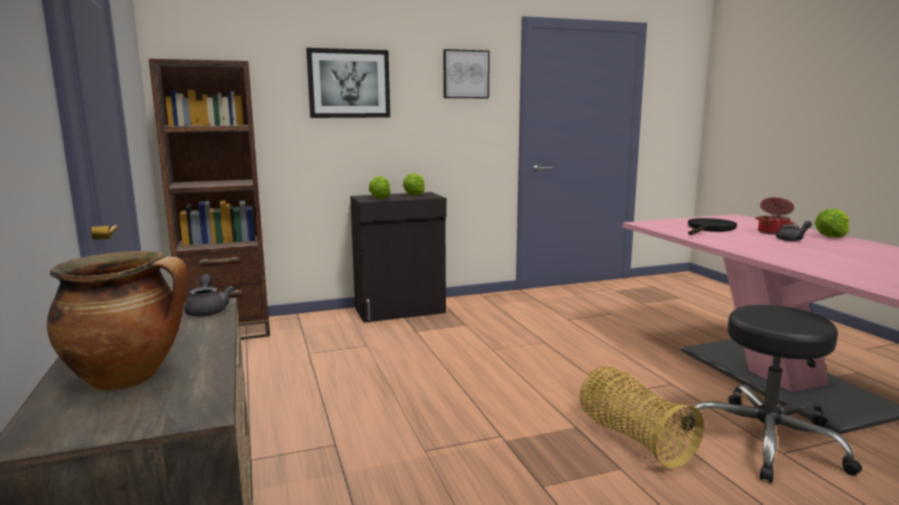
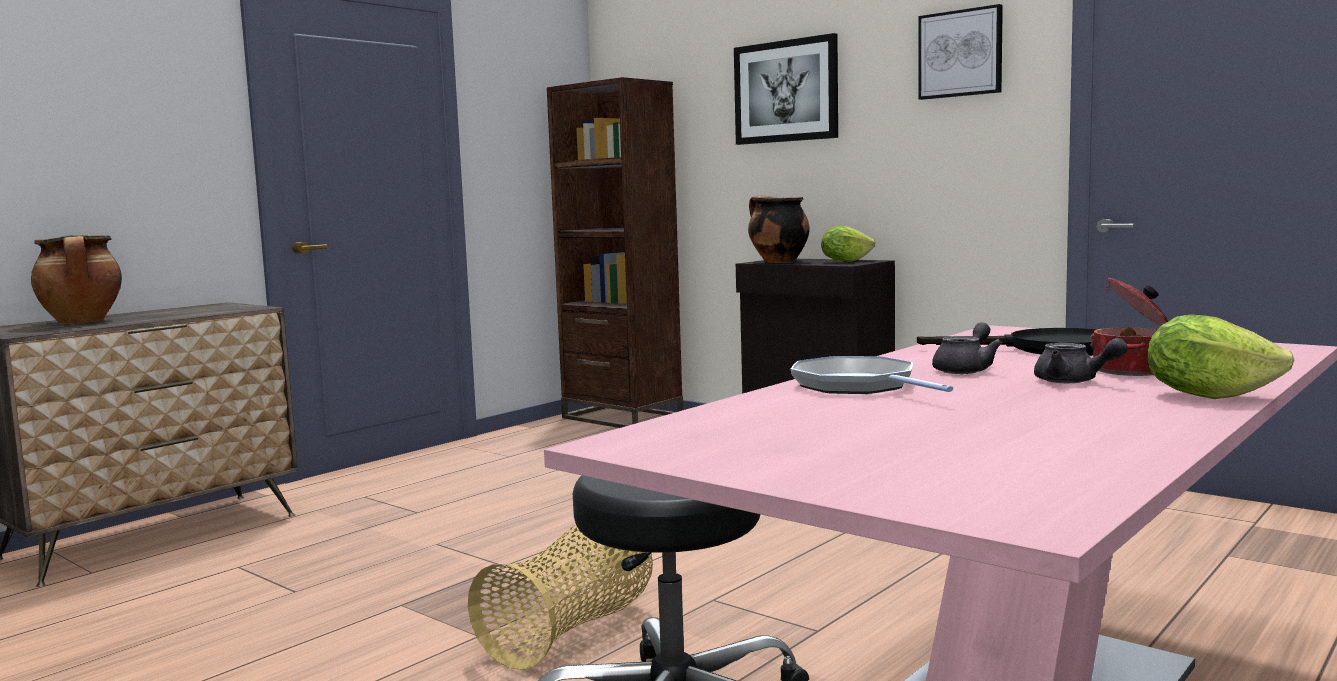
camera: 60 degrees right, 5 degrees down
(207, 310) = (239, 309): grey teapot -> grey teapot (966, 370)
(379, 199) = (777, 262): lettuce -> cooking pot
(784, 256) = (858, 386): none -> frying pan

